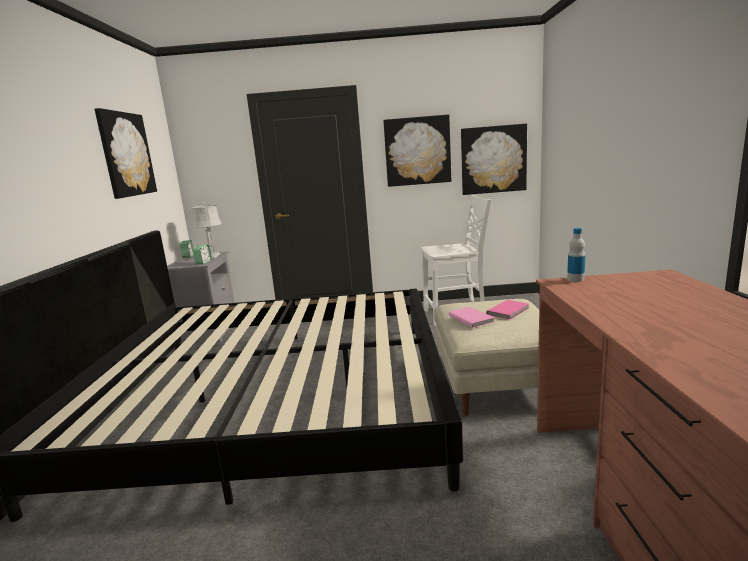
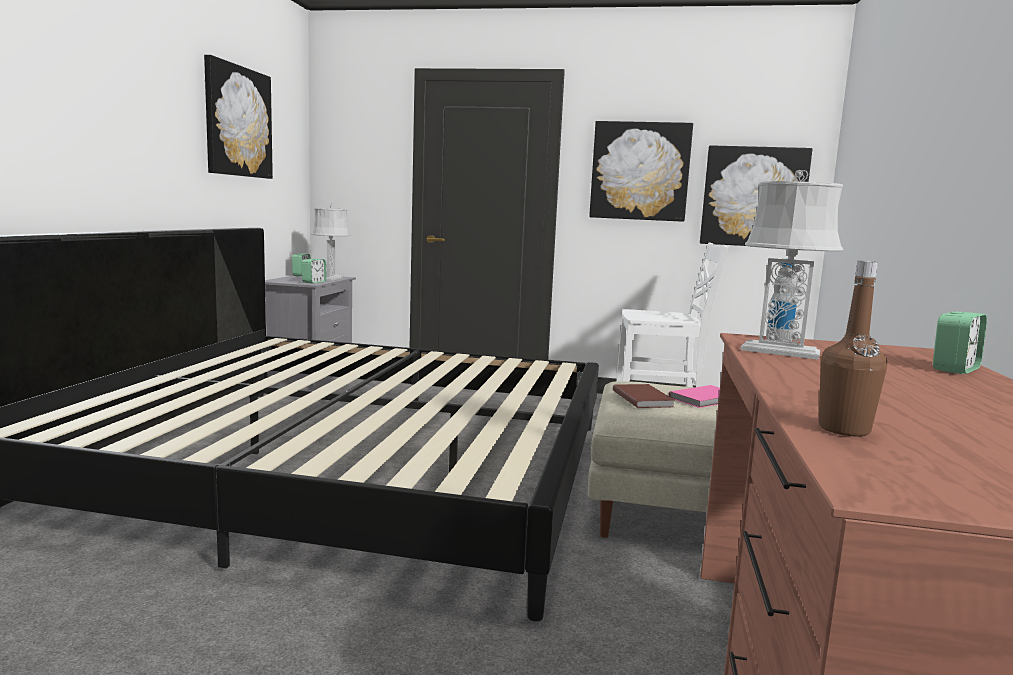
camera: 10 degrees right, 5 degrees down
(471, 318) = (643, 398): pink book -> brown book
(588, 294) = (779, 352): none -> grey table lamp
(695, 290) = (955, 369): none -> alarm clock
(699, 371) = (844, 429): none -> brown bottle

